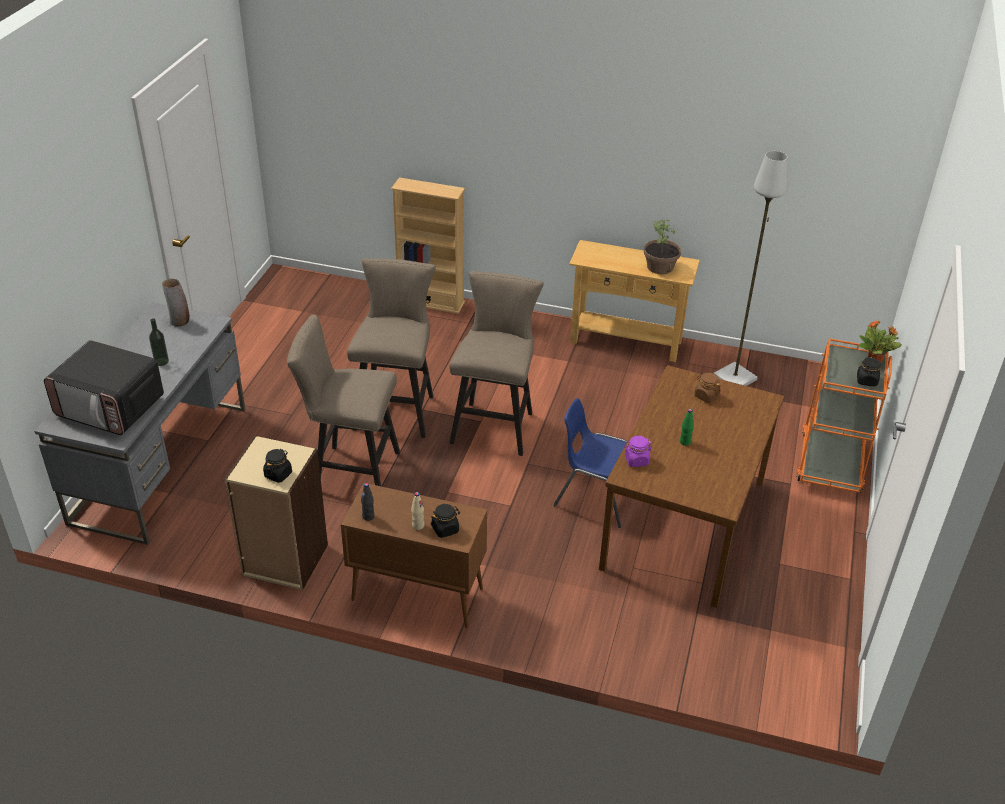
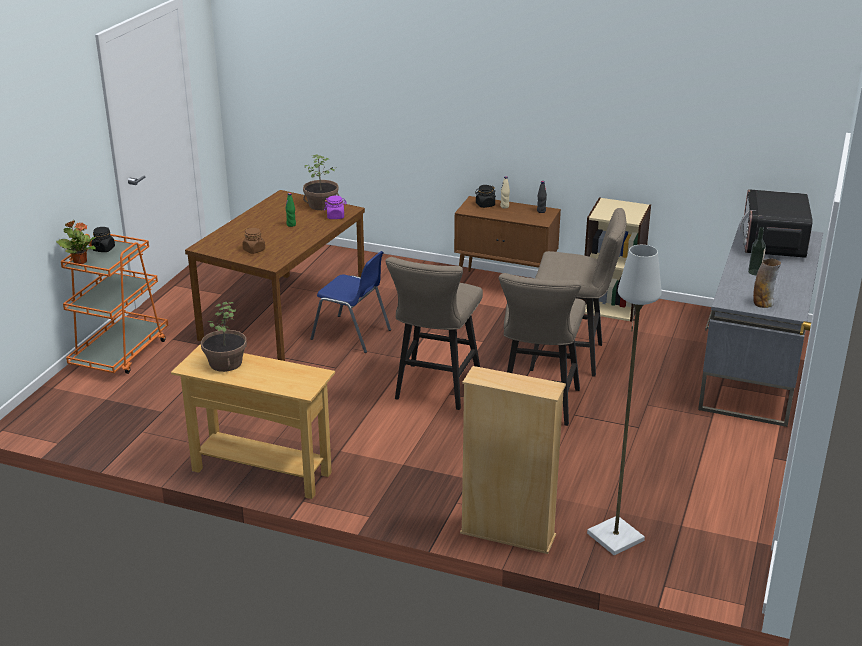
camera: 175 degrees left, 10 degrees down
(111, 407) = (773, 243): microwave -> microwave turned 105 degrees counterclockwise
(278, 474) = (611, 205): black jar -> none
(663, 484) = (321, 205): none -> potted plant
(735, 378) = (156, 427): grey floor lamp -> grey floor lamp (614, 537)

